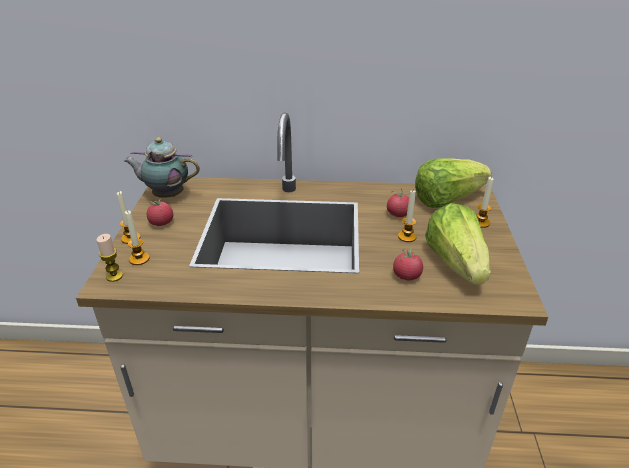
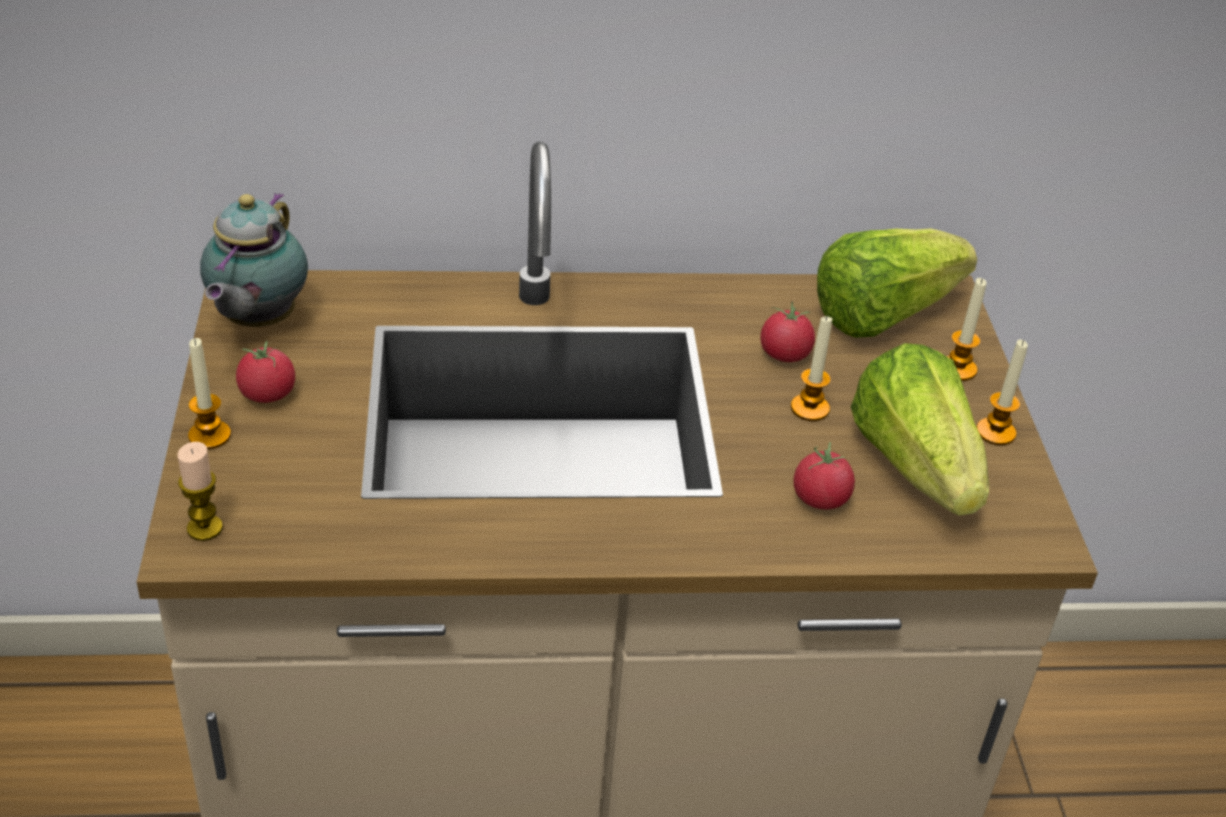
camera: 10 degrees left, 5 degrees up
(139, 259) = (246, 485): candle -> candle (995, 432)
(166, 195) = (256, 322): teapot -> teapot turned 75 degrees counterclockwise

